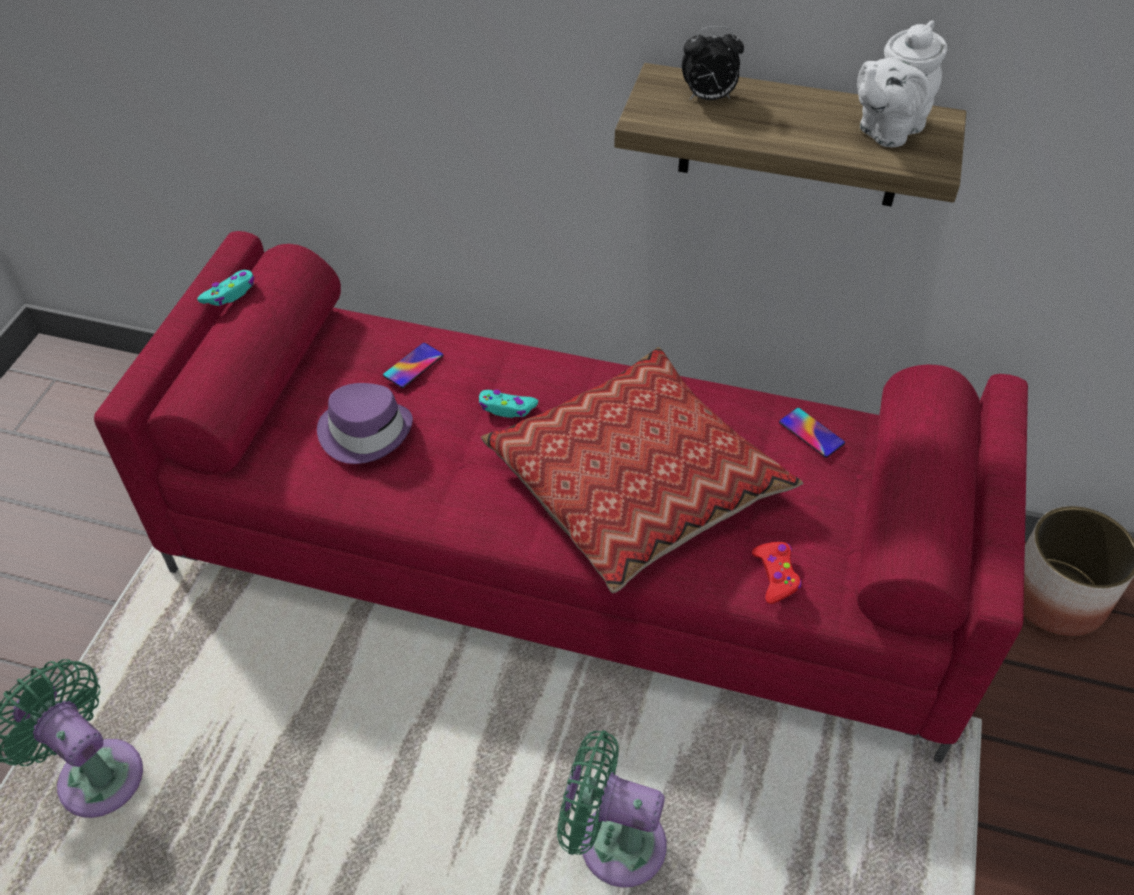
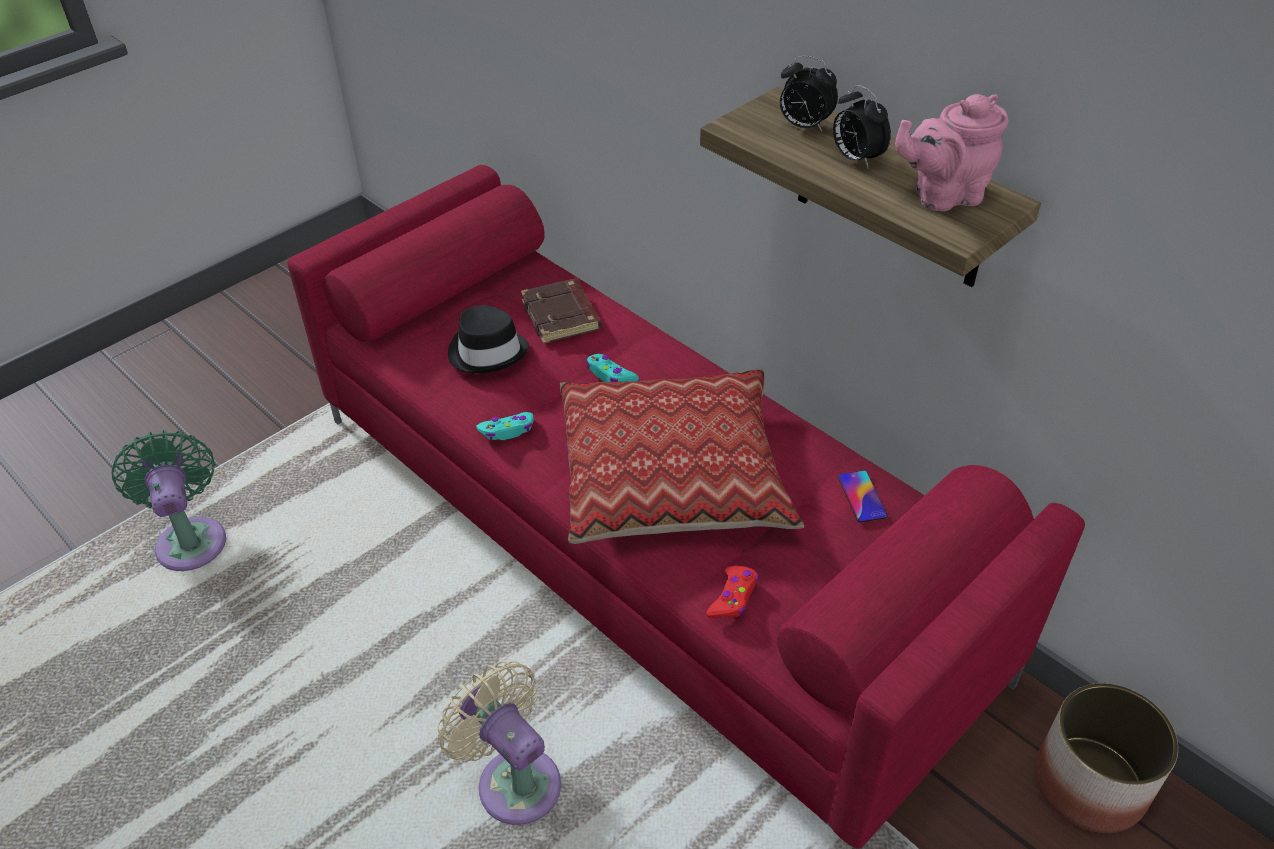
camera: 30 degrees right, 5 degrees down
(230, 294) = (441, 206): turquoise game controller -> turquoise game controller (507, 431)
(365, 432) = (488, 351): purple hat -> black hat
(413, 365) = (562, 316): phone -> brown book
(613, 841) = (514, 779): green fan -> beige fan
(784, 117) = (855, 159): none -> alarm clock
(887, 130) = (942, 196): white teapot -> pink teapot

